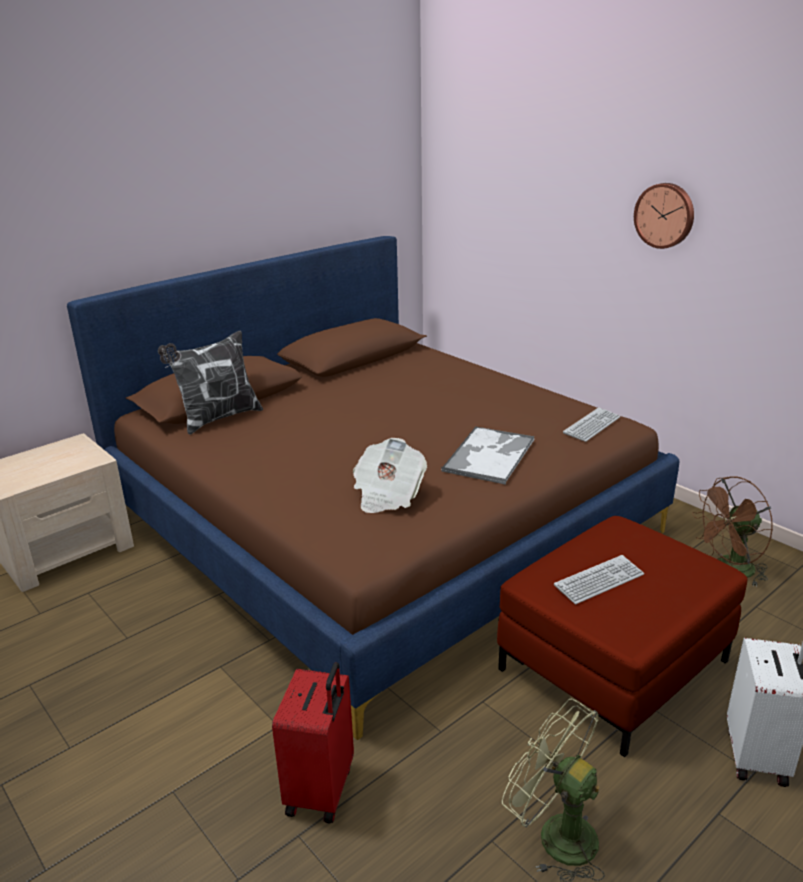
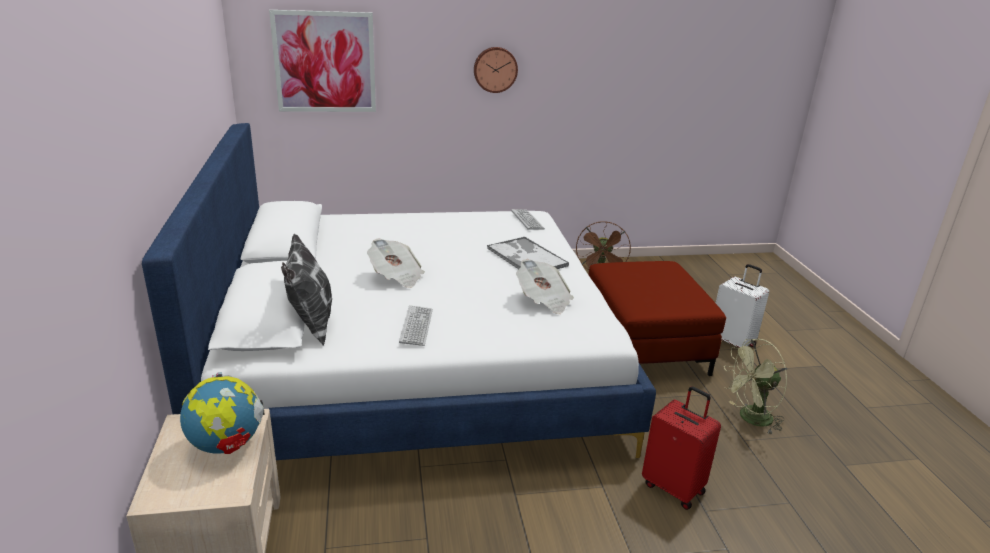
camera: 60 degrees left, 0 degrees up
(59, 465) = (227, 445): none -> globe
(344, 415) = (396, 276): none -> newspaper
(379, 521) = (414, 359): brown bed -> white bed
(490, 184) = (325, 62): none -> picture
(599, 581) = (655, 293): keyboard -> keyboard (416, 326)

